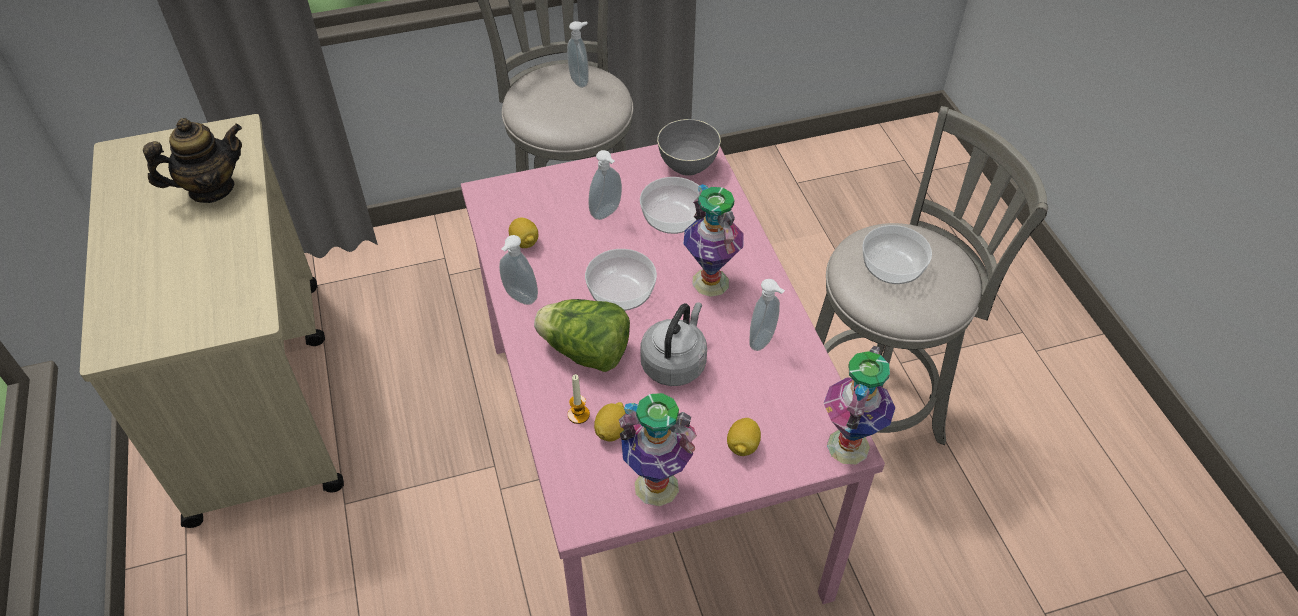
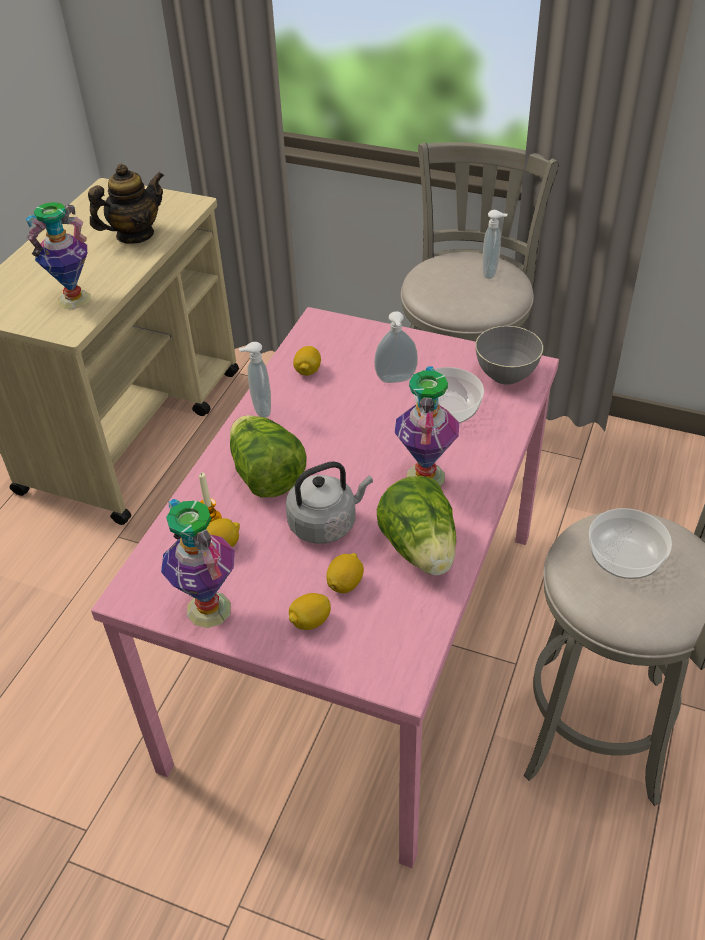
camera: 40 degrees right, 5 degrees down
(211, 189) = (135, 235): teapot -> teapot turned 45 degrees counterclockwise
(621, 292) = (342, 445): bowl -> none
(738, 401) = (345, 583): none -> lemon
(764, 341) = (420, 549): soap dispenser -> lettuce
(849, 446) = (402, 681): vase -> vase (74, 300)

